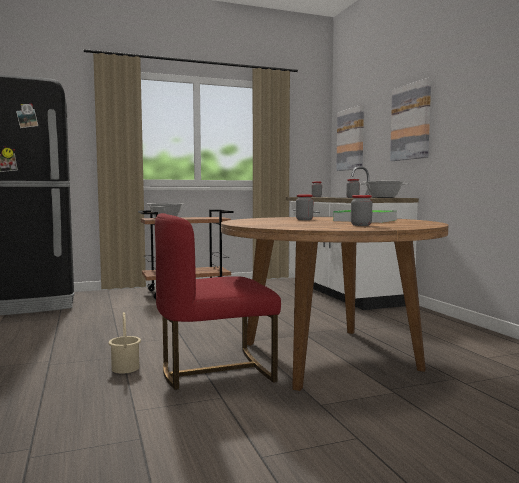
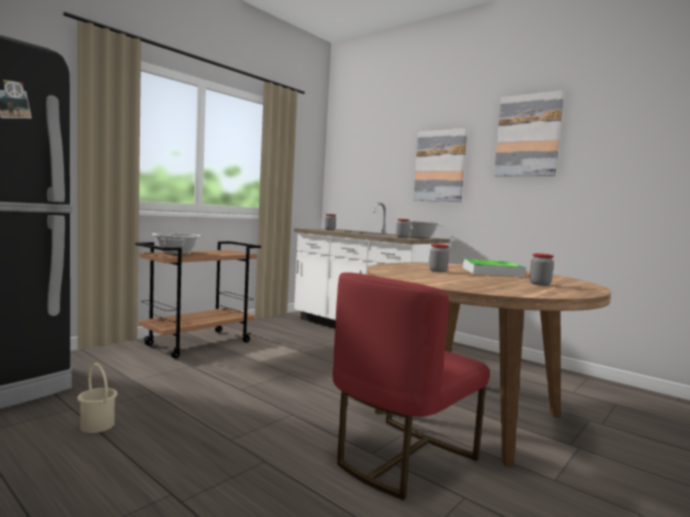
camera: 30 degrees left, 0 degrees up
(125, 368) = (298, 481): beige bucket -> beige bucket (97, 426)
(351, 139) = (355, 172): picture -> picture (528, 136)

